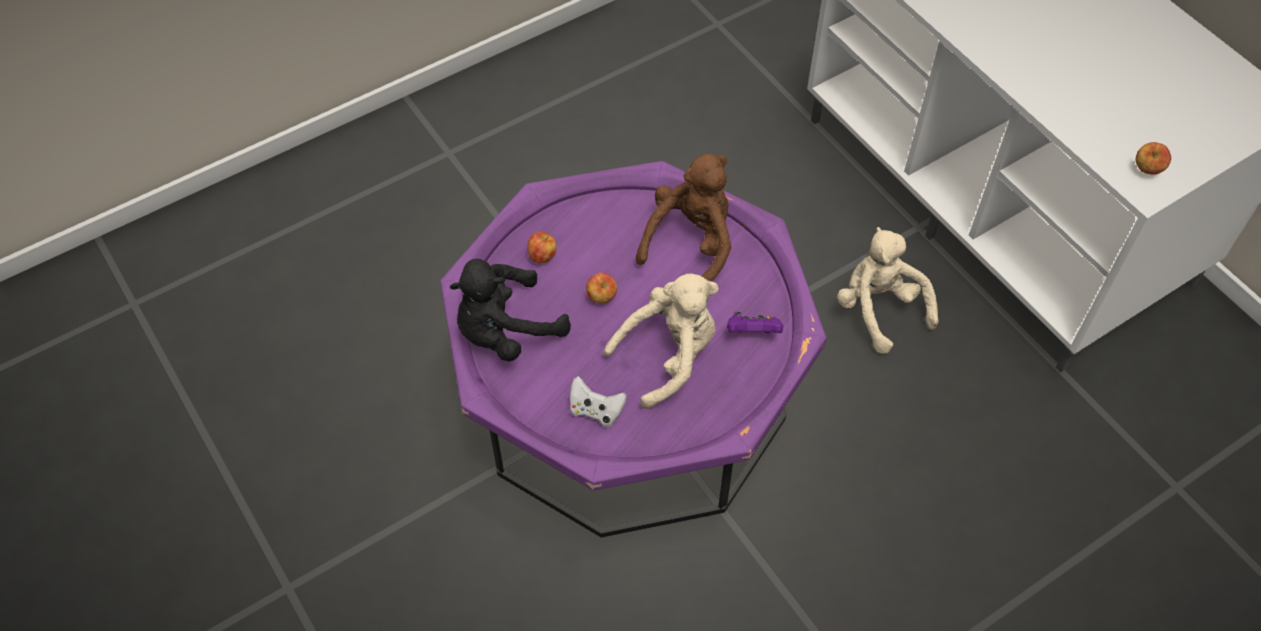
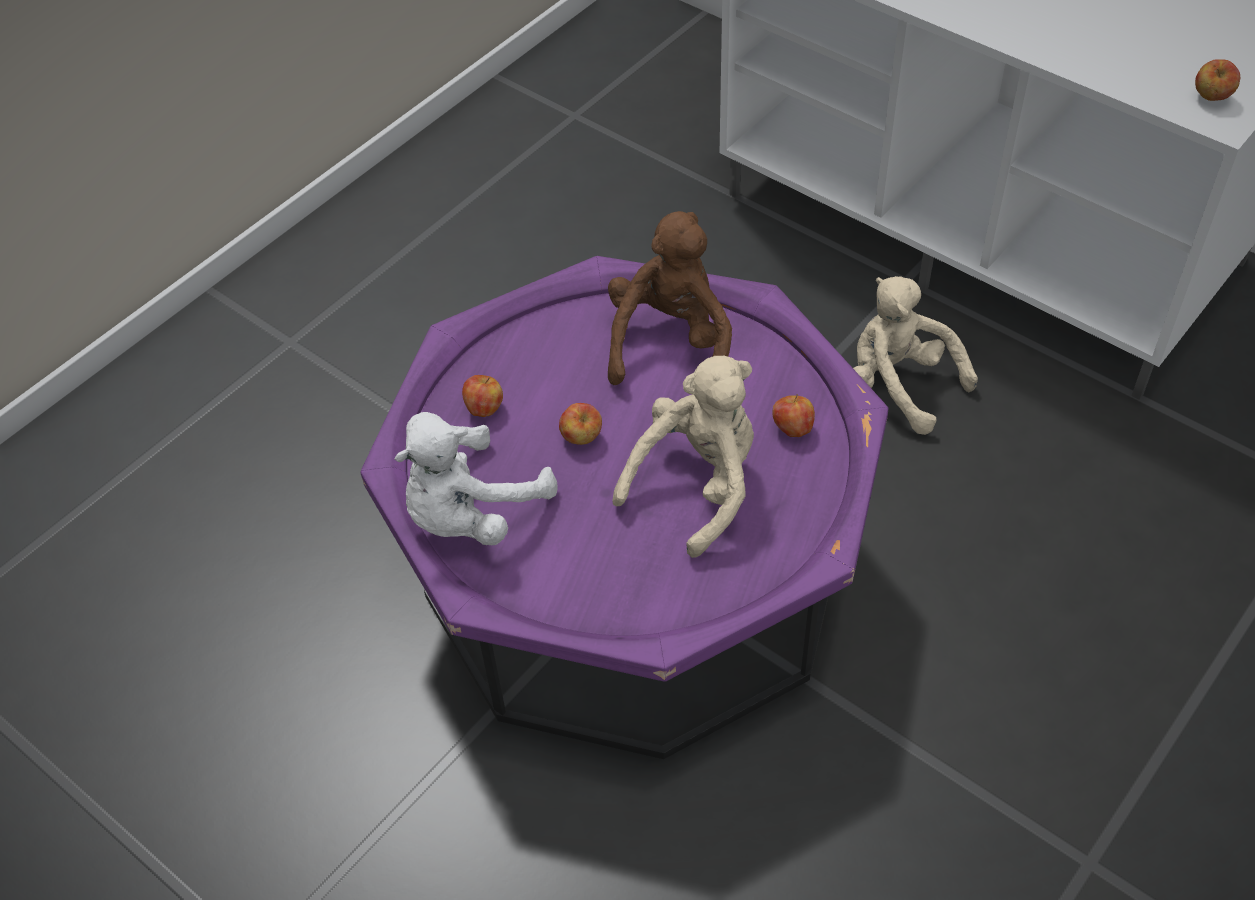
camera: 15 degrees left, 5 degrees down
(506, 331) = (471, 513): black plush toy -> white plush toy
(596, 410) = (630, 578): white game controller -> none
(753, 333) = (792, 429): purple game controller -> apple

